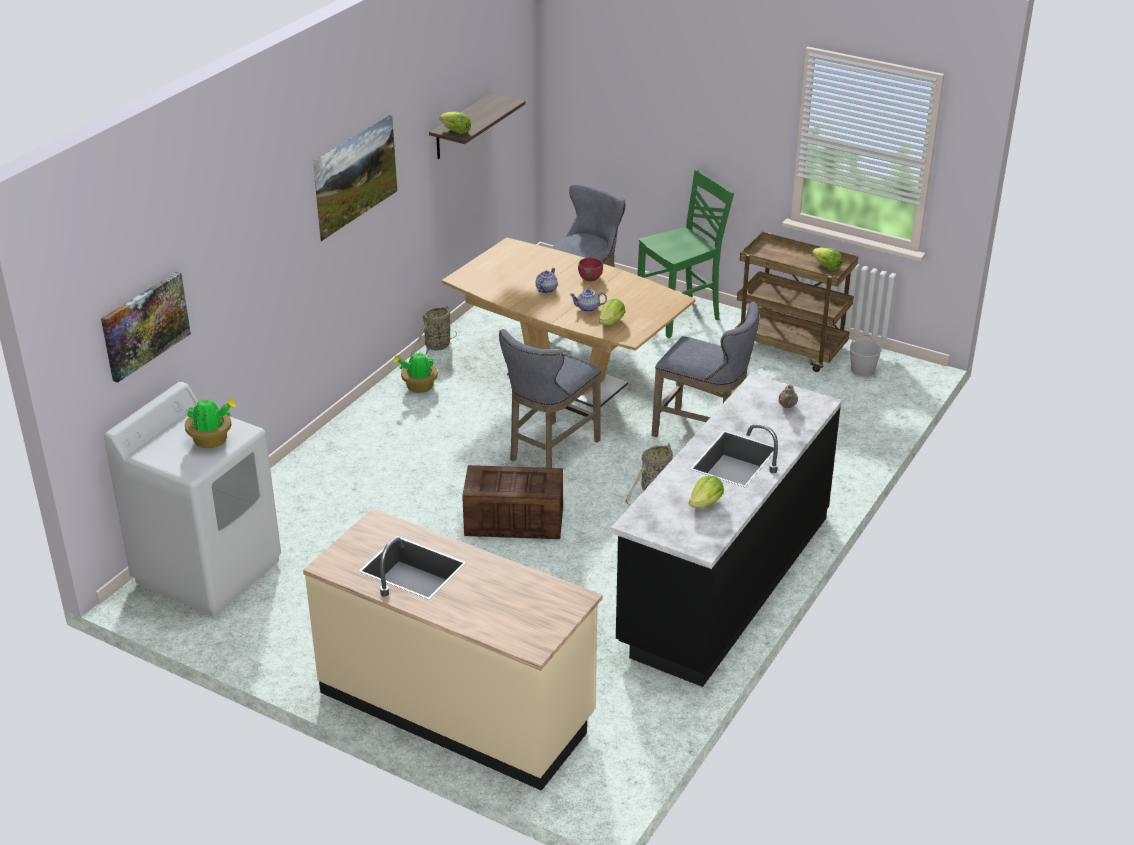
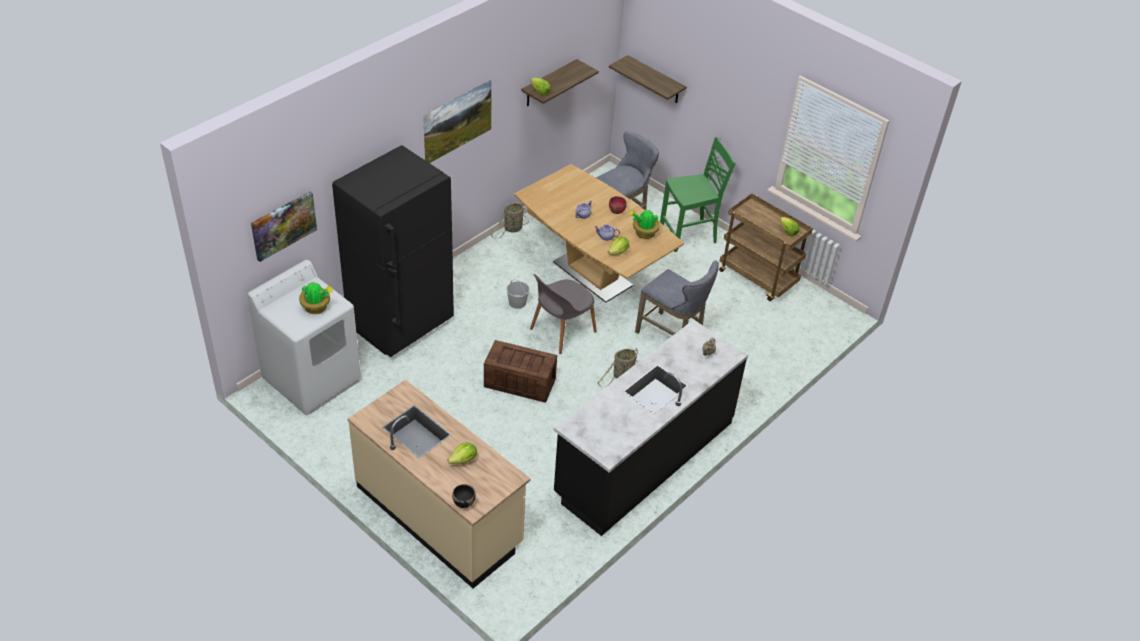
camera: 10 degrees right, 10 degrees up
(319, 482) = (401, 325): none -> black fridge
(418, 387) = (490, 260): potted plant -> potted plant (644, 234)
(517, 641) = (464, 502): none -> black bowl
(550, 452) = (561, 331): grey stool -> grey chair
(596, 114) = (655, 80): none -> shelf
(706, 503) = (623, 421): lettuce -> lettuce (463, 460)
(863, 370) = (803, 306): white bucket -> white bucket (517, 303)

